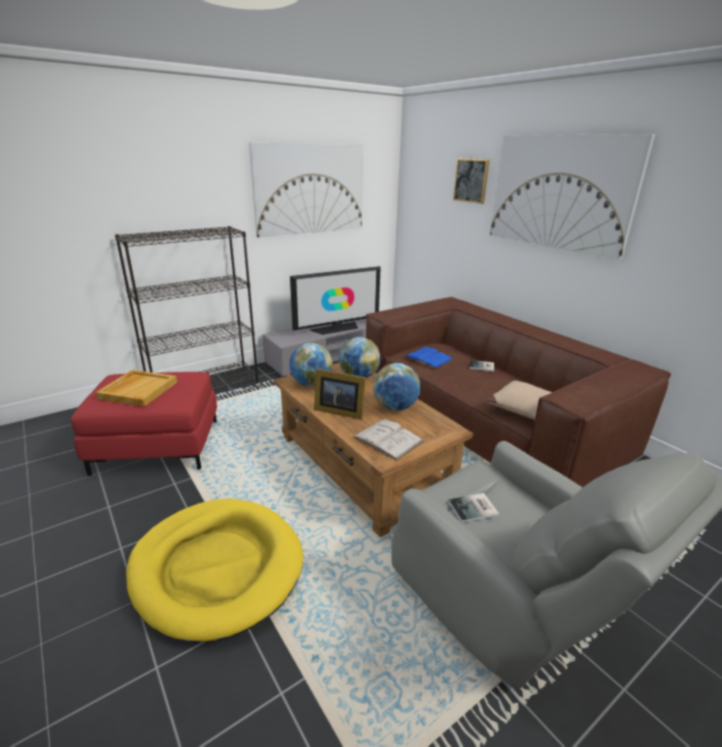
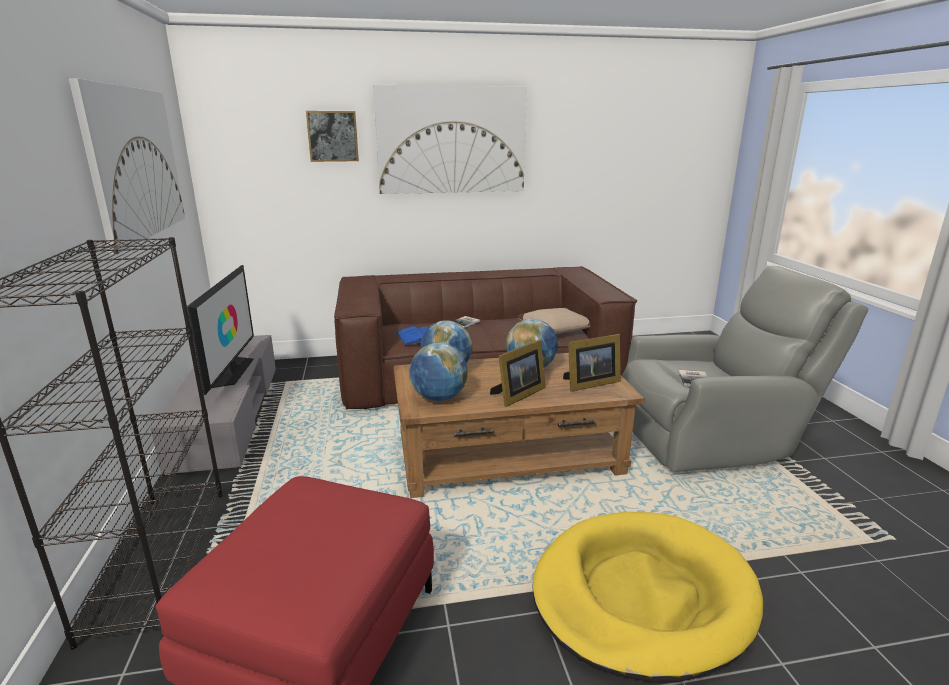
camera: 65 degrees left, 5 degrees down
(138, 390) = (309, 545): beige tray -> none
(388, 439) = (589, 383): white book -> picture frame

